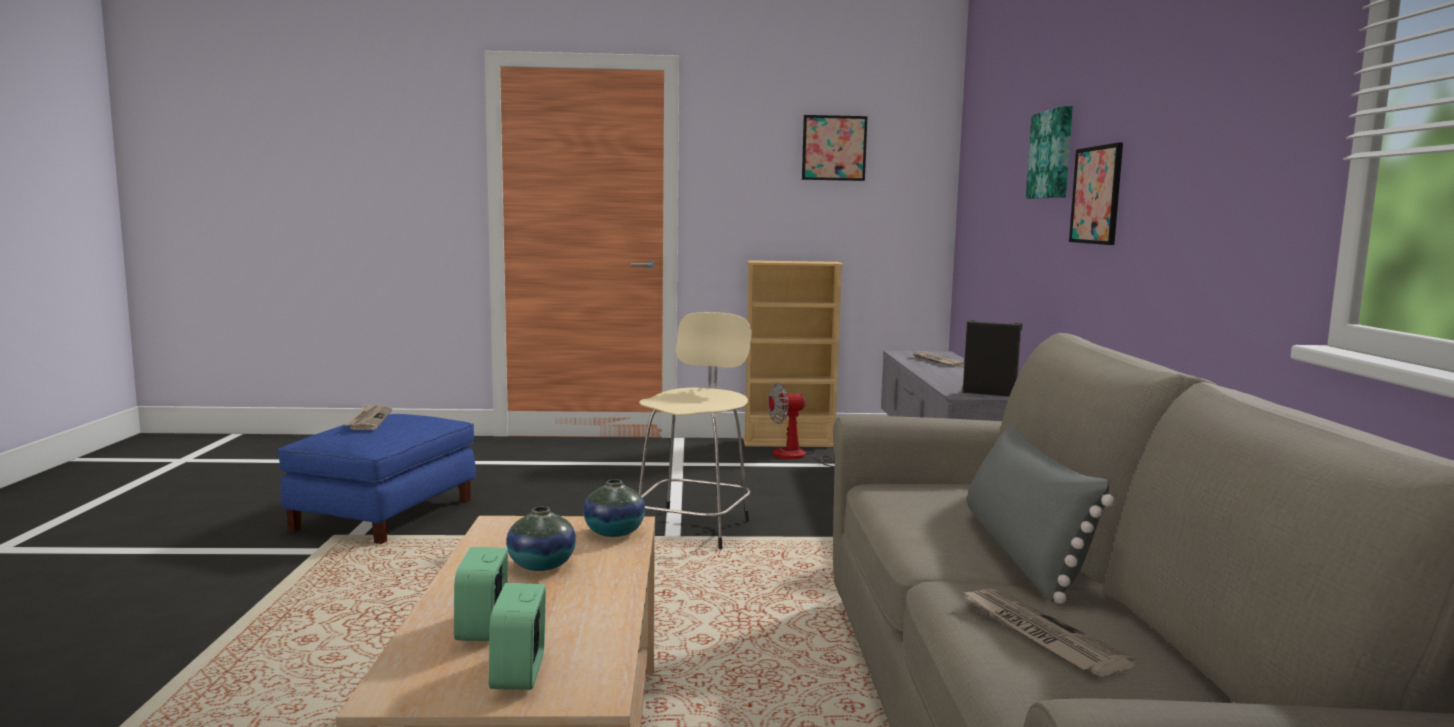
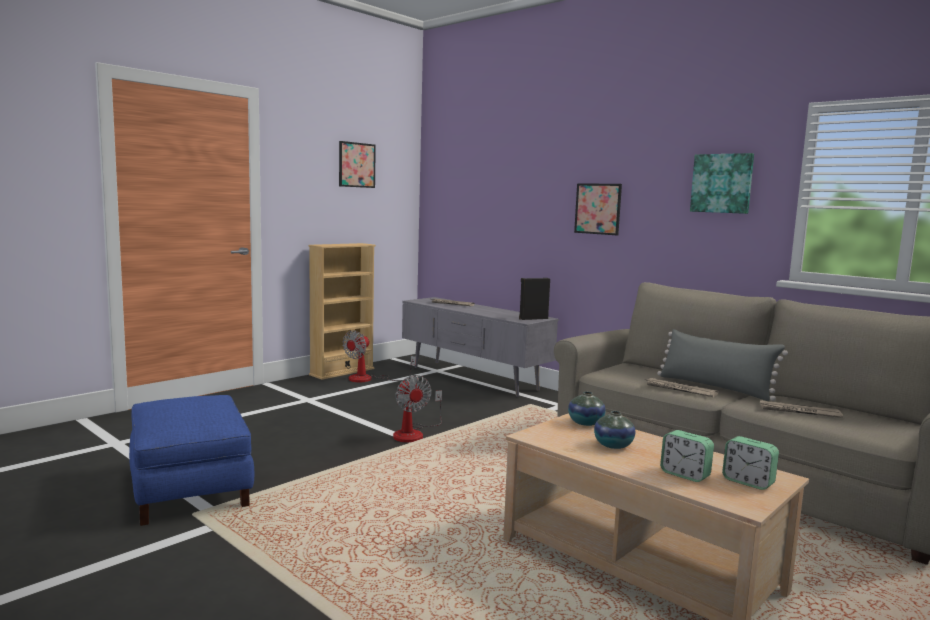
camera: 45 degrees left, 0 degrees up
(369, 420) = (175, 408): newspaper -> newspaper (679, 390)
(694, 528) = (414, 433): beige stool -> fan
(1052, 154) = (547, 183): picture -> picture (722, 183)

